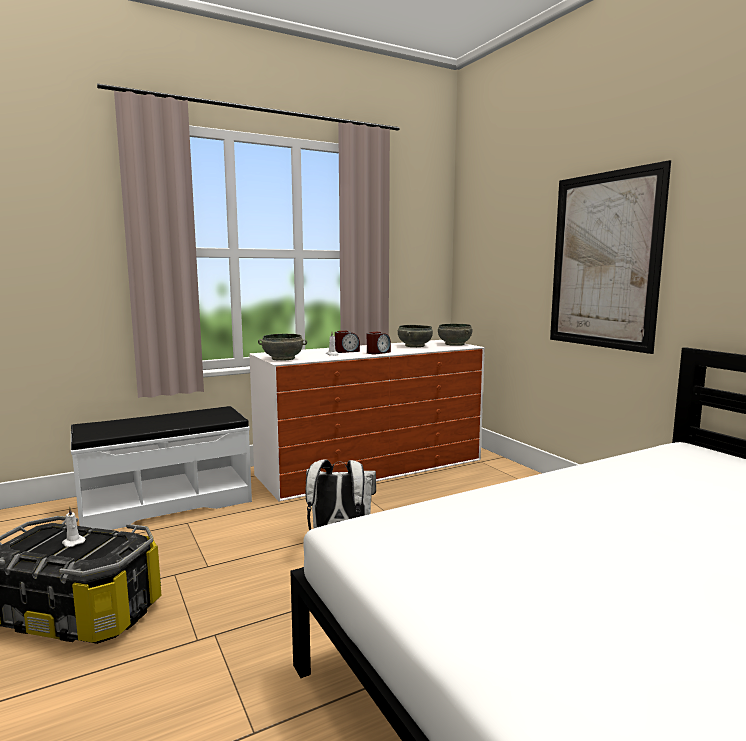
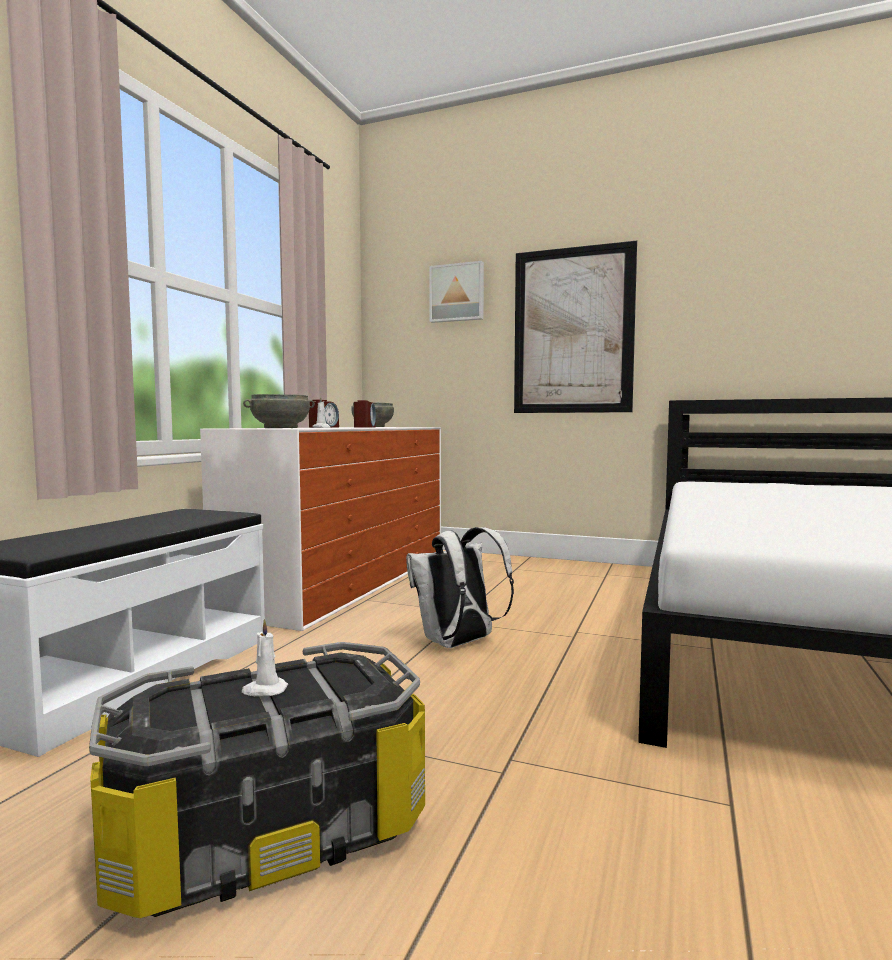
camera: 40 degrees left, 5 degrees down
(455, 344) = (404, 426): grey bowl -> none
(514, 220) = (457, 293): none -> picture

